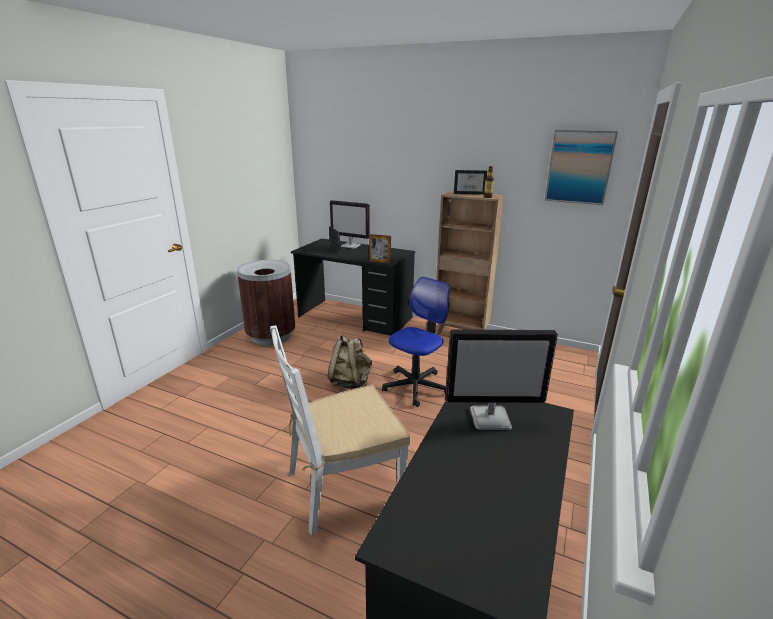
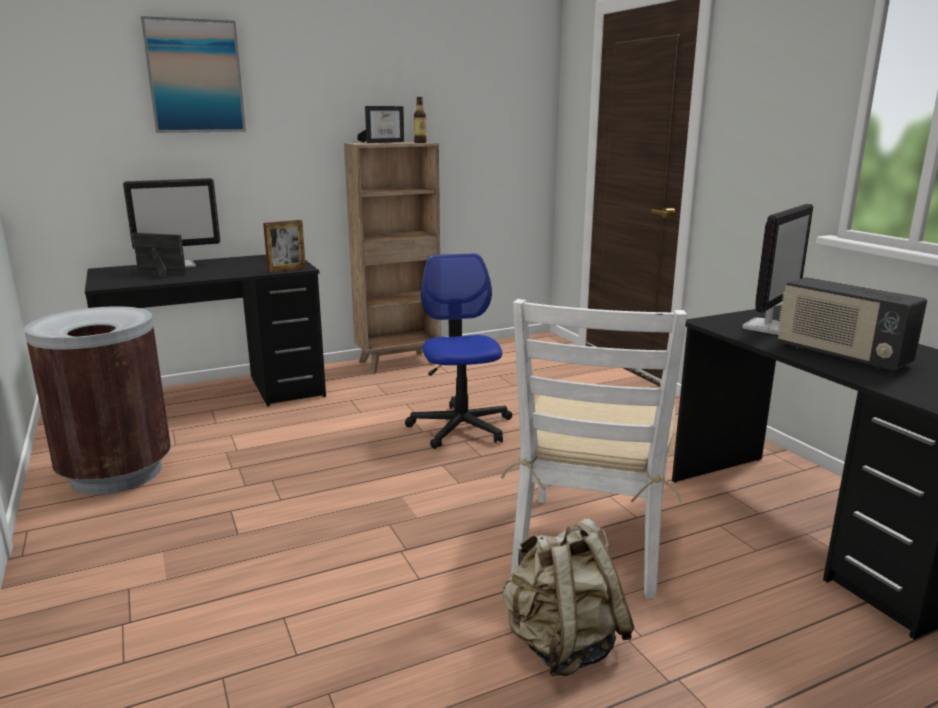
camera: 50 degrees left, 5 degrees down
(350, 382) = (376, 460): beige backpack -> beige backpack (562, 645)
(461, 466) = (840, 355): none -> radio
(579, 167) = (501, 98): picture -> picture (195, 76)

